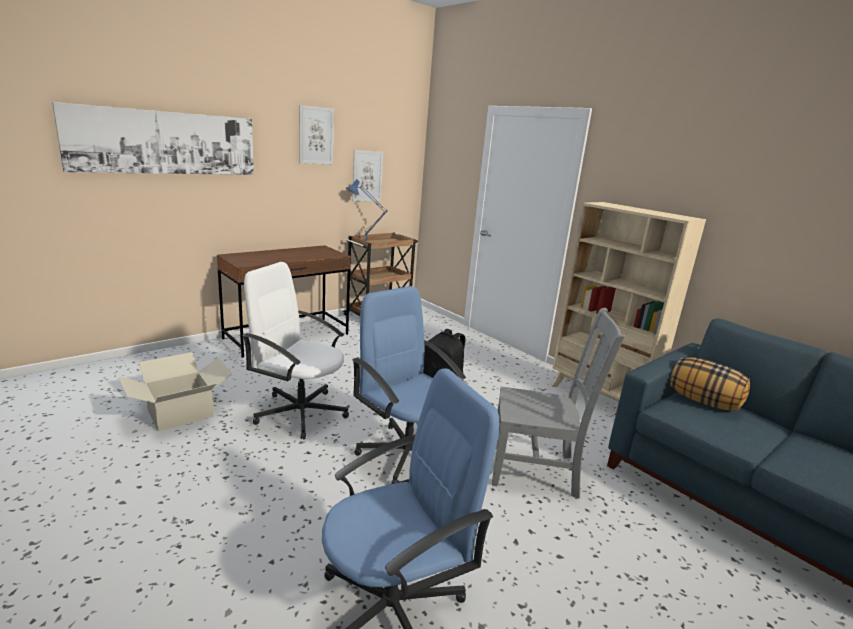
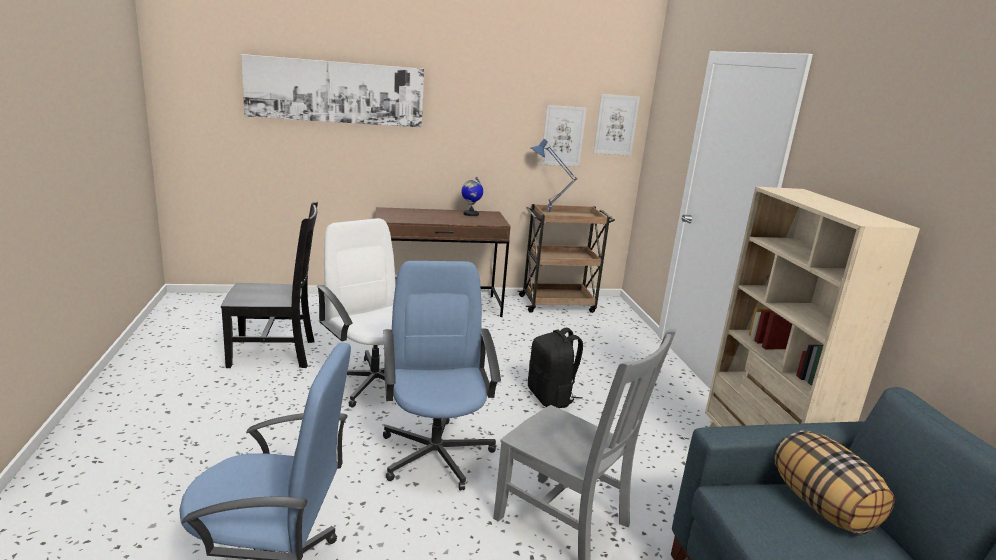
camera: 30 degrees right, 0 degrees up
(181, 413) = (276, 353): cardboard box -> black chair
(306, 250) = (470, 214): none -> globe
(316, 135) = (499, 87): picture -> picture (616, 125)

